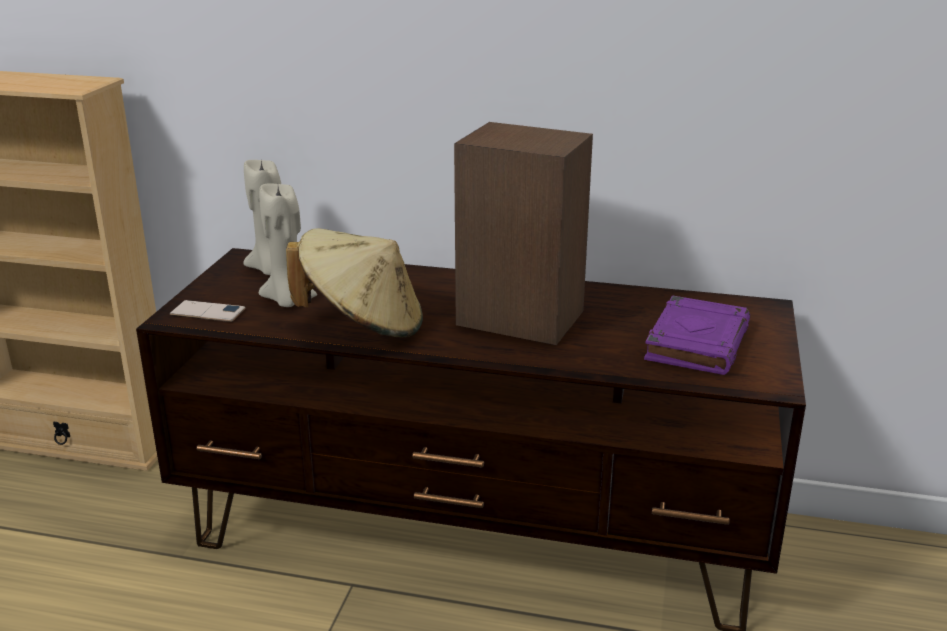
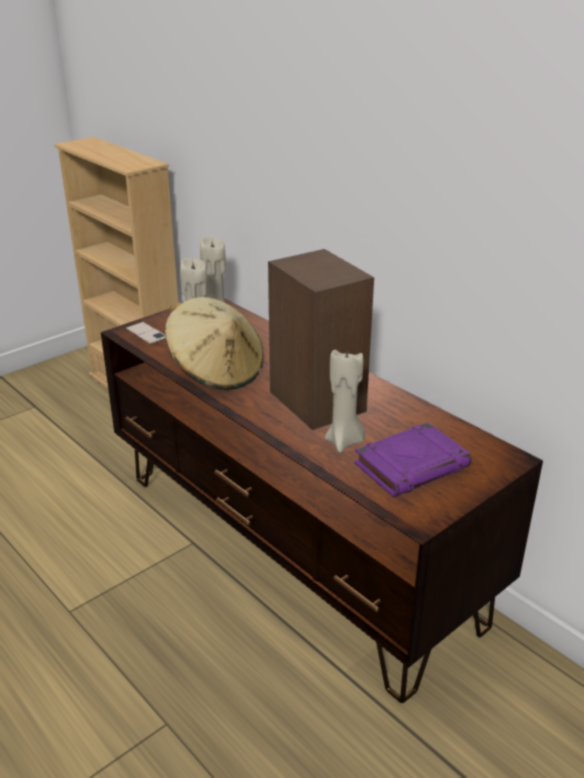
camera: 35 degrees right, 5 degrees up
(604, 344) = (344, 442): none -> beige candle

